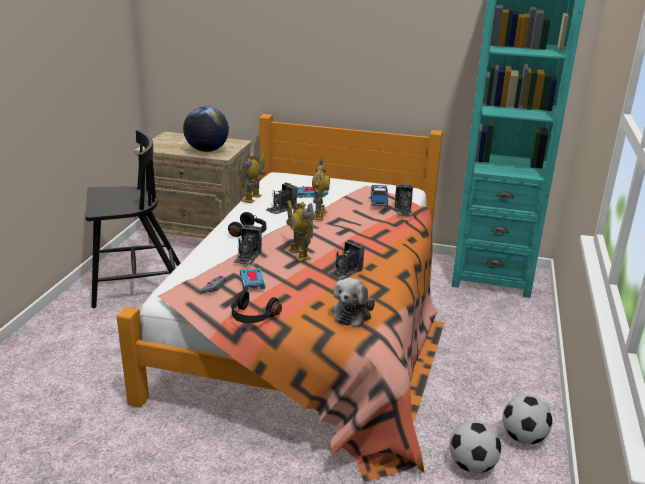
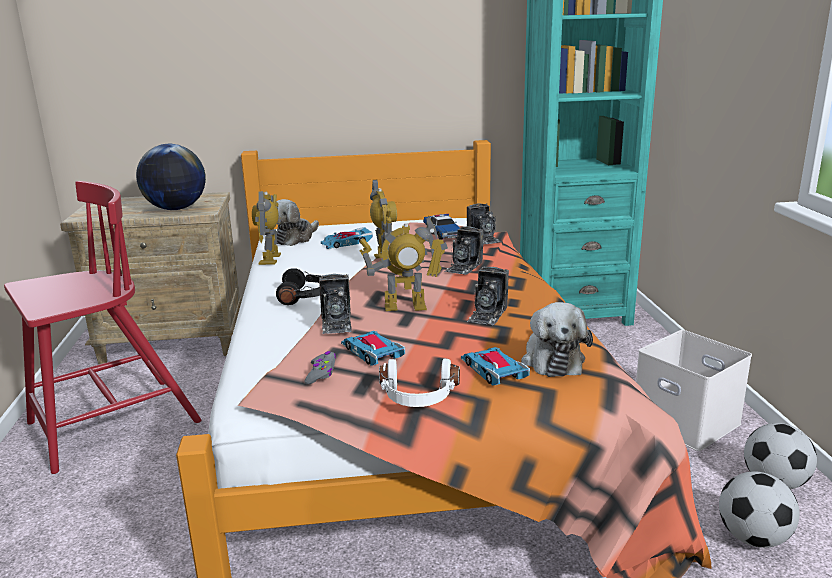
camera: 20 degrees left, 5 degrees down
(136, 285) = (110, 424): black chair -> red chair
(252, 317) = (418, 398): black headphones -> white headphones
(280, 184) = (295, 238): none -> plush toy
(281, 209) = (323, 263): camera -> camera (464, 267)
(299, 254) = (405, 307): toy robot -> toy robot turned 45 degrees counterclockwise
(310, 311) = (493, 371): none -> toy car
(502, 380) = (688, 421): none -> white storage box

